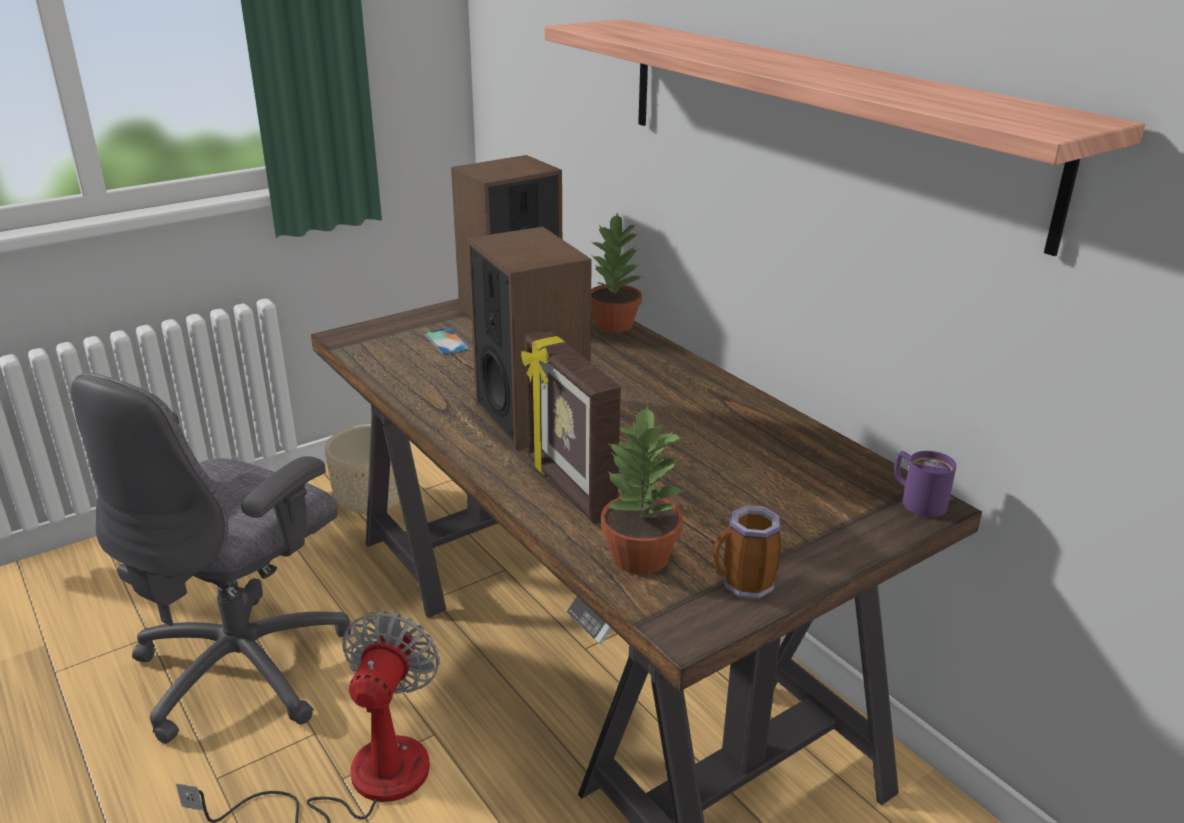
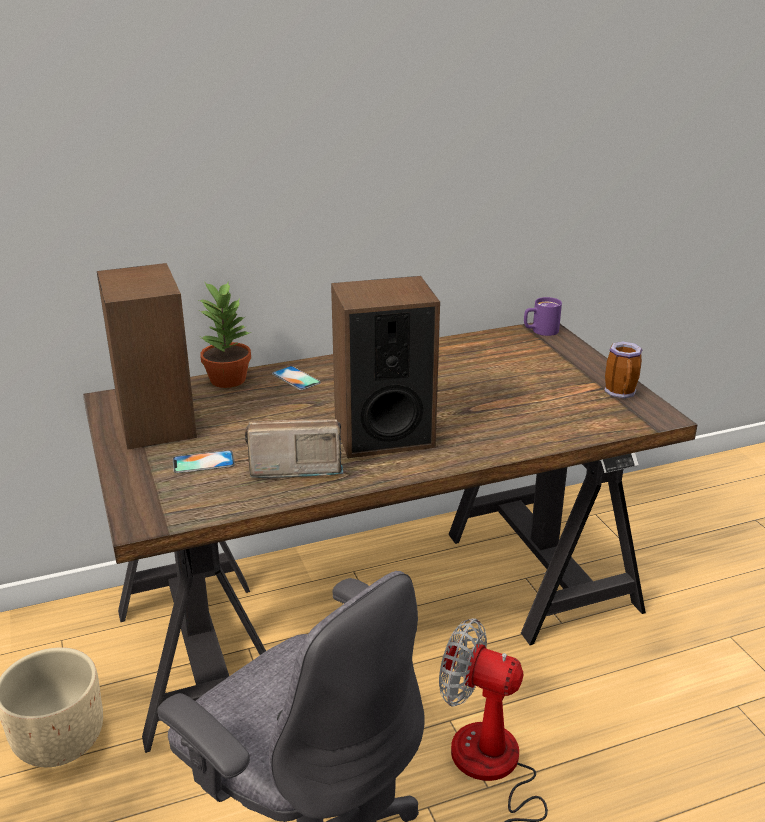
camera: 75 degrees left, 0 degrees up
(449, 381) = (293, 467): none -> radio
(568, 488) = (498, 433): picture frame -> none
(638, 355) = (296, 378): none -> phone
(639, 558) = (589, 420): potted plant -> none
(815, 119) = (391, 135): shelf -> none

